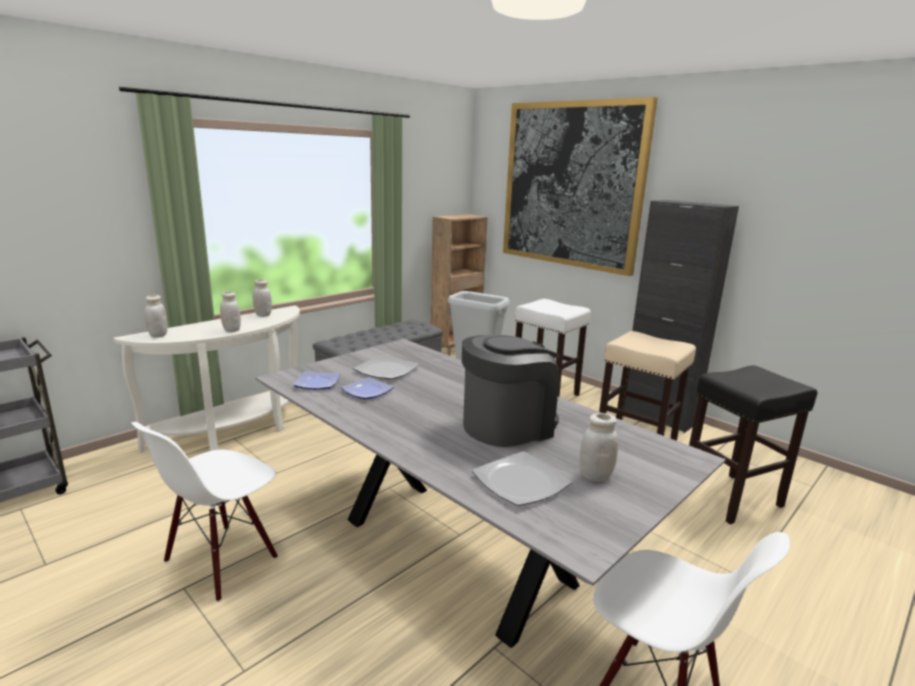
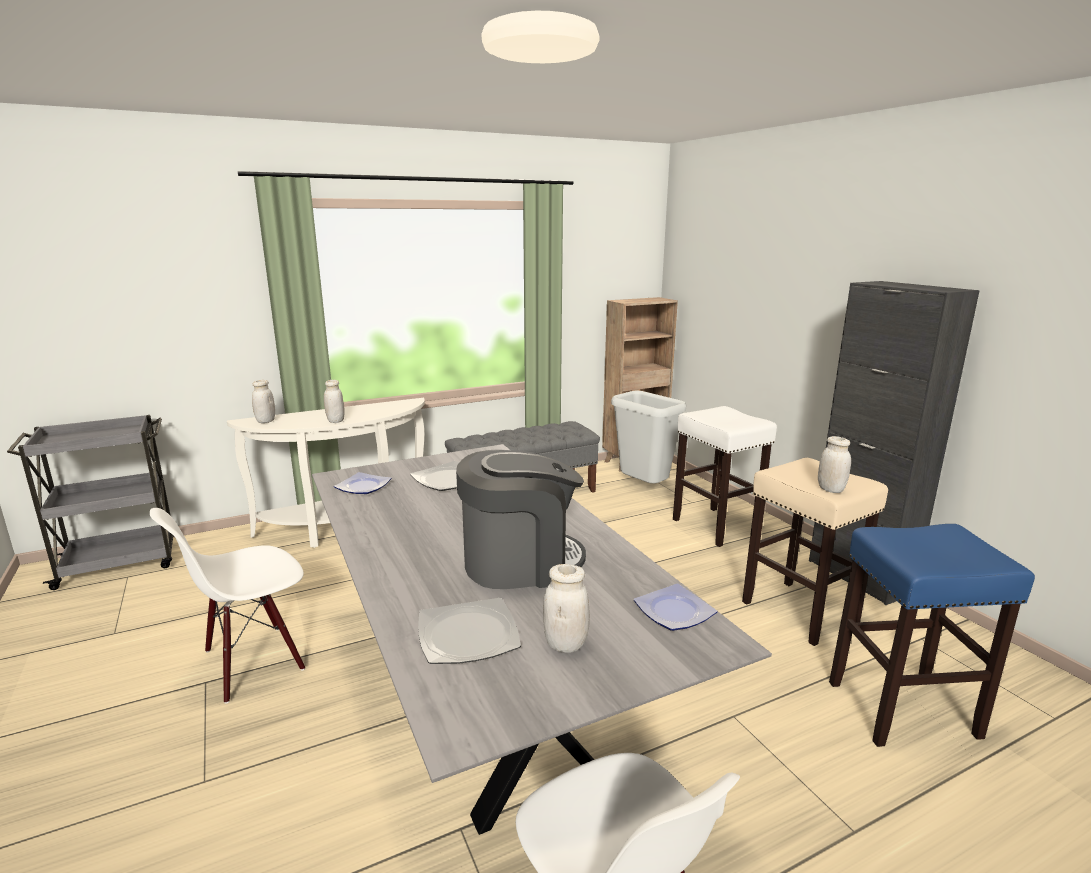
camera: 20 degrees right, 0 degrees up
(263, 315) = (381, 406): white jar -> white jar (830, 489)
(367, 392) = (404, 502): plate -> plate (674, 613)
(572, 185) = (771, 261): picture -> none
(731, 497) = (903, 709): black stool -> blue stool

